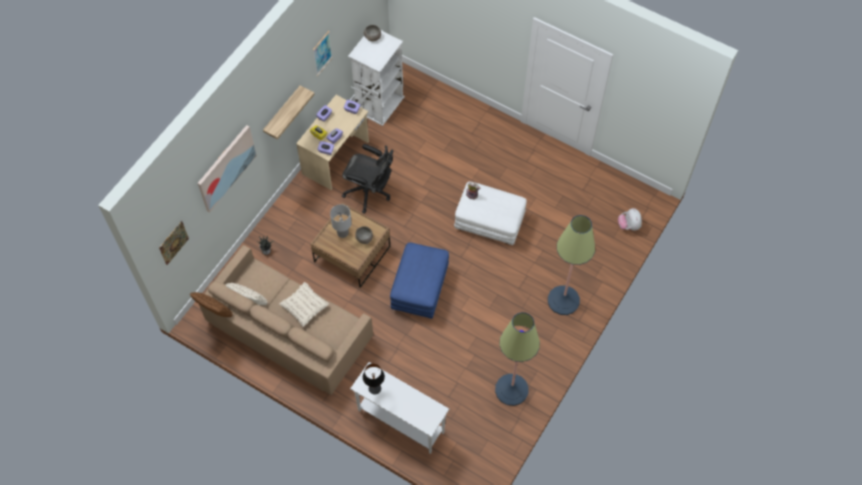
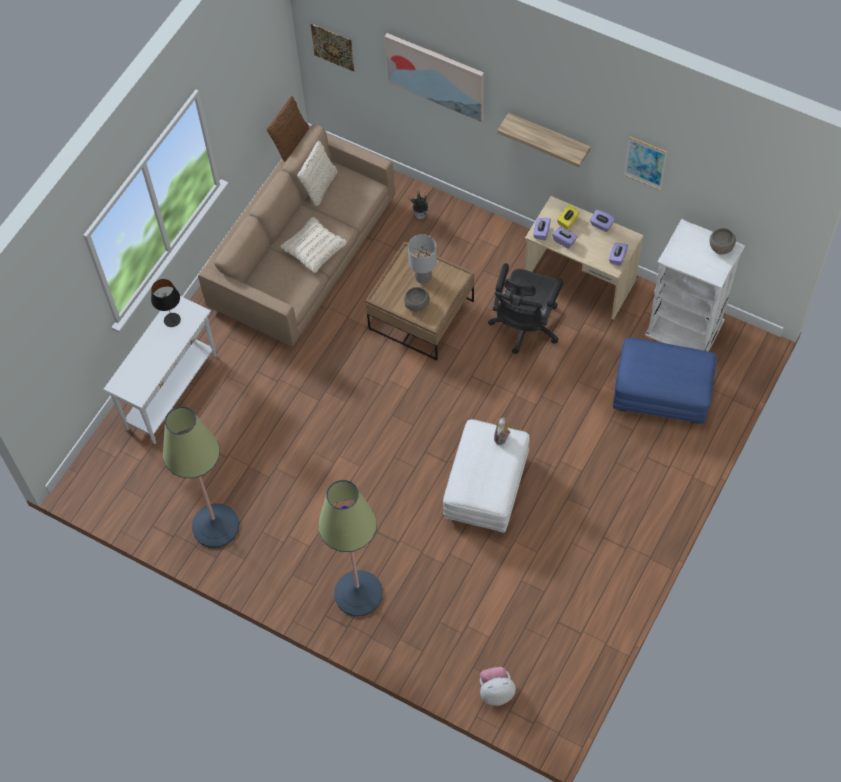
camera: 90 degrees right, 0 degrees up
(420, 289) = (370, 402): blue ottoman -> blue ottoman (661, 395)

